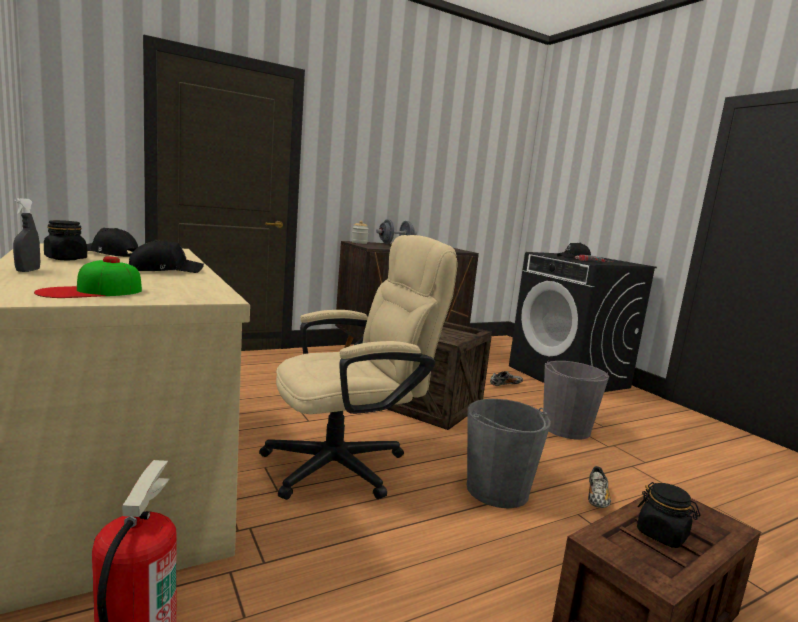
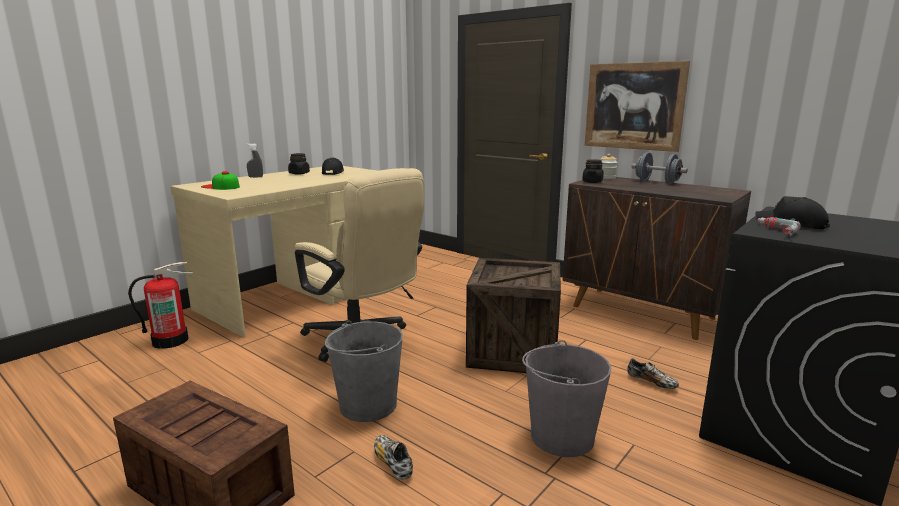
camera: 70 degrees right, 5 degrees up
(164, 270) = (297, 182): black cap -> none
(364, 179) = (633, 106): none -> picture
(597, 498) = (392, 463): shoe -> shoe turned 60 degrees clockwise
(662, 535) = (198, 419): black jar -> black jar (592, 182)

